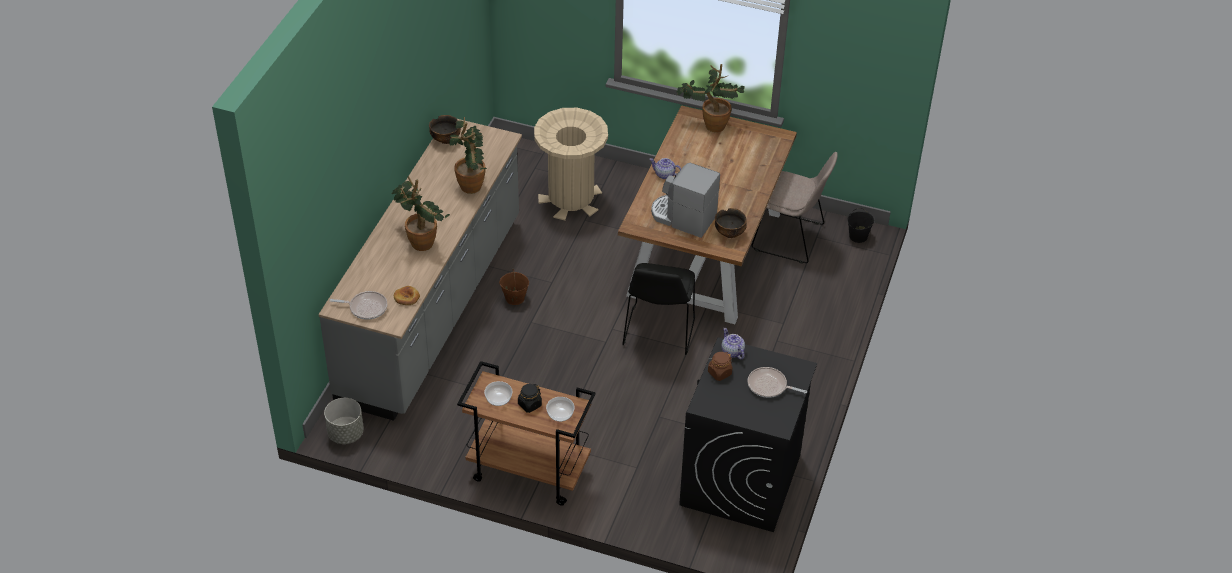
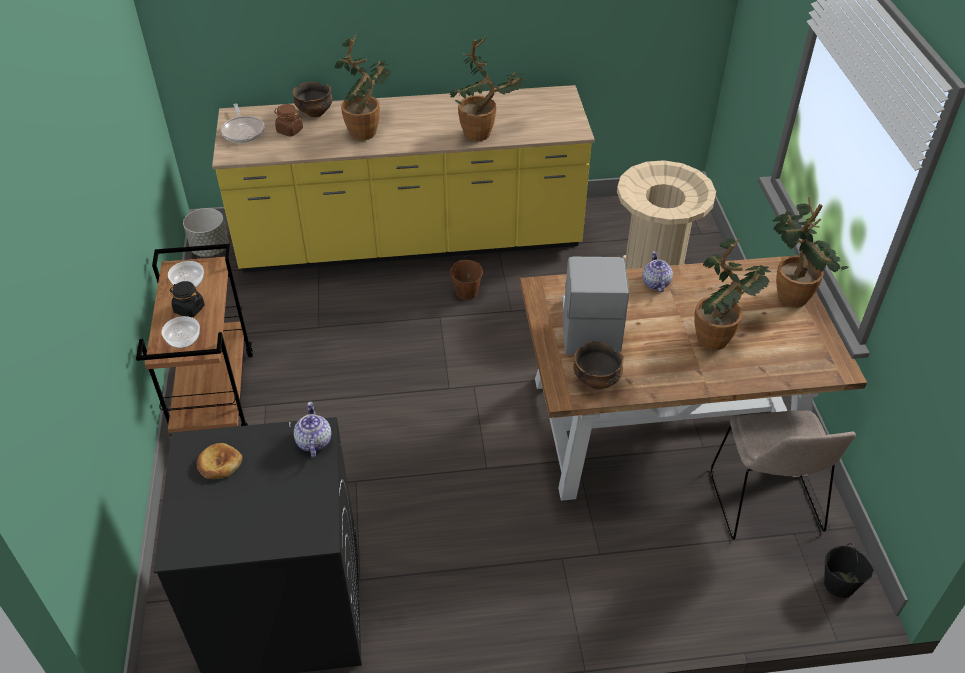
camera: 65 degrees right, 0 degrees up
(407, 297) = (273, 150): bread -> bread (219, 463)
(433, 309) = (411, 242): grey counter -> yellow counter
(445, 139) = (537, 95): bowl -> bowl (315, 112)
(658, 332) = (496, 429): black chair -> none
(719, 373) = (263, 442): brown jar -> brown jar (289, 130)
(727, 169) = (719, 337): none -> potted plant
(732, 351) = (313, 441): teapot -> teapot turned 45 degrees counterclockwise
(769, 386) = (260, 508): frying pan -> none

